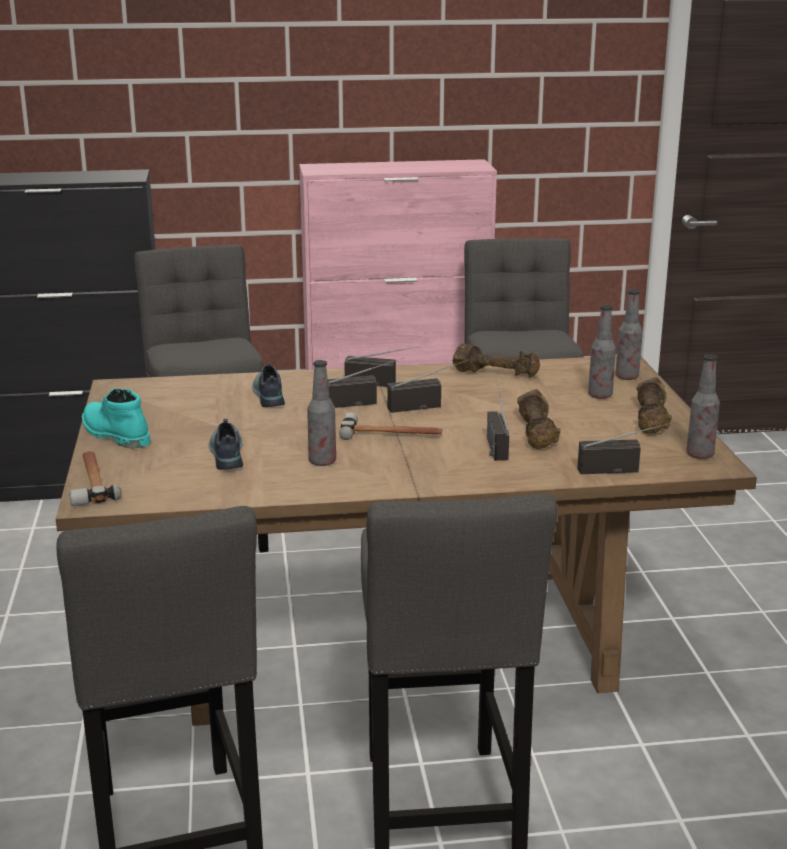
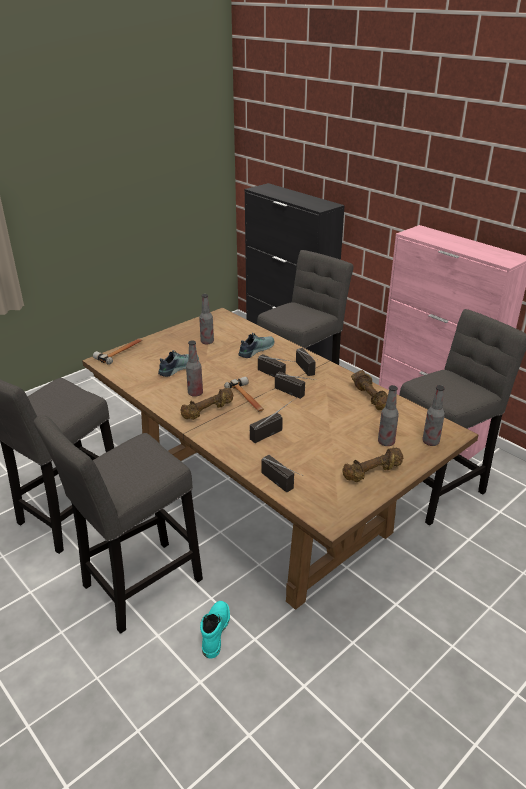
camera: 55 degrees right, 10 degrees up
(114, 434) = (170, 336): turquoise boot -> turquoise boot (214, 631)
(537, 433) = (301, 440): brown dumbbell -> brown dumbbell (208, 411)
(700, 455) = (340, 508): bottle -> bottle (207, 342)

